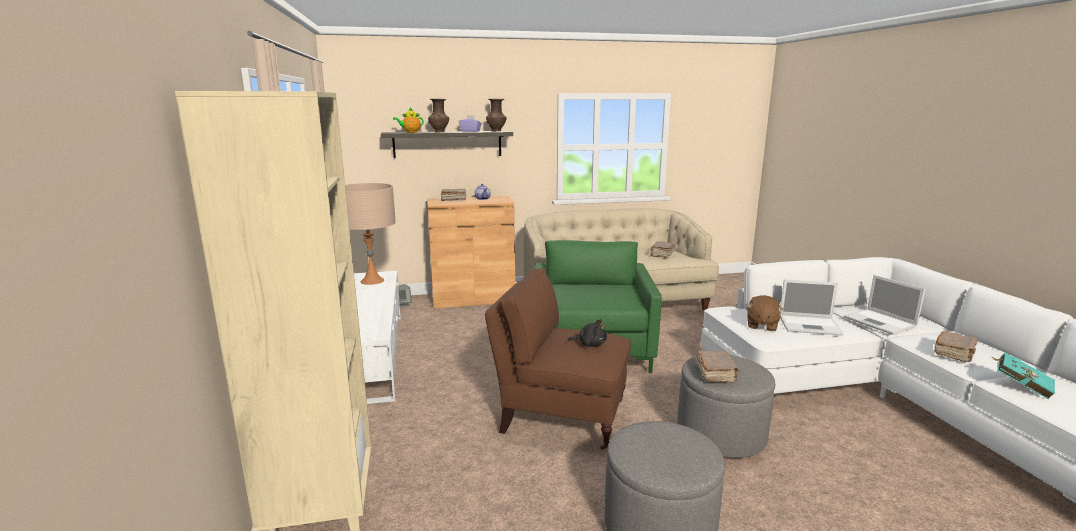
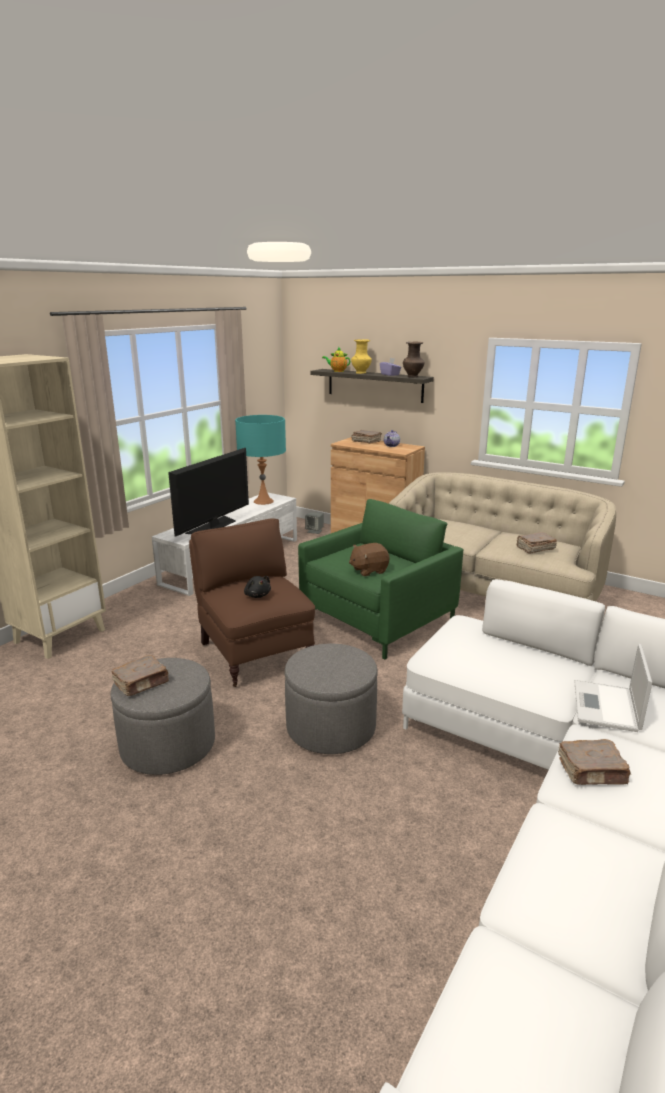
camera: 45 degrees right, 5 degrees up
(372, 281) = (263, 501): beige table lamp -> turquoise table lamp
(376, 314) = (213, 526): none -> television
(439, 132) = (361, 373): brown vase -> yellow vase
(715, 374) = (313, 661): brown book -> brown book (142, 683)
(761, 325) = (456, 648): brown plush toy -> brown plush toy (368, 570)
(810, 325) = (507, 670): laptop -> none
(1019, 385) = (565, 832): turquoise book -> none

